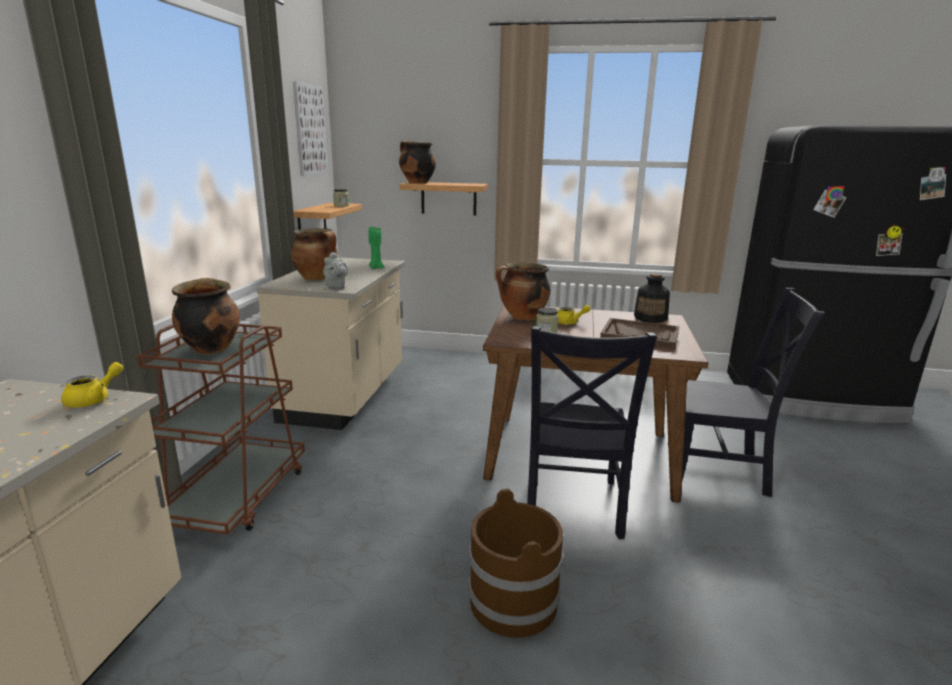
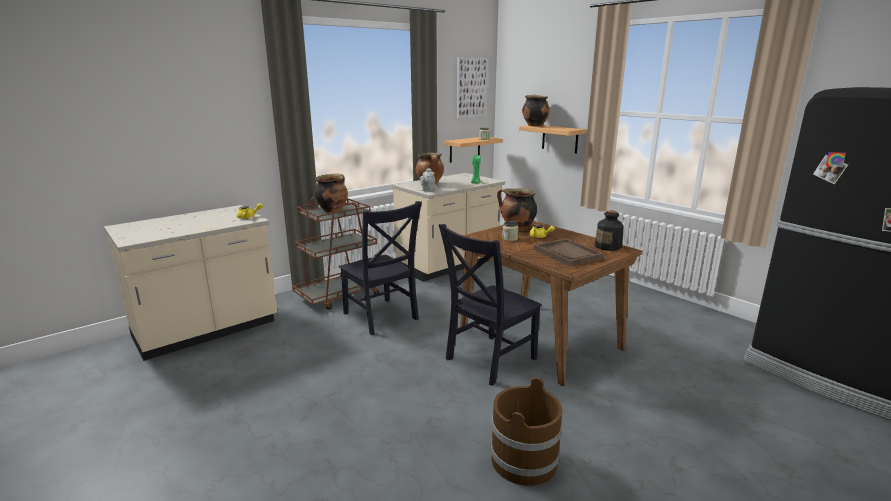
camera: 40 degrees right, 0 degrees up
(512, 601) = (392, 382): brown bucket -> brown bucket (523, 460)
(721, 469) = (632, 383): black chair -> black chair (381, 317)

